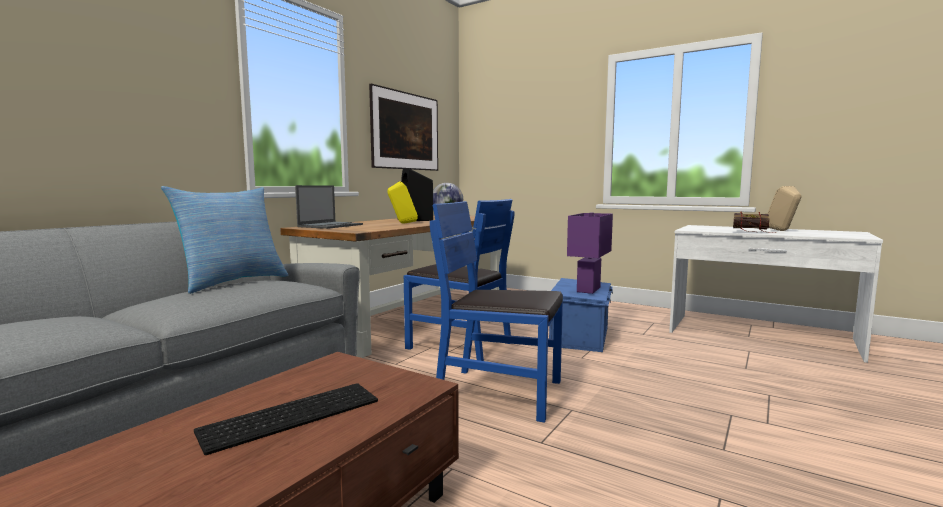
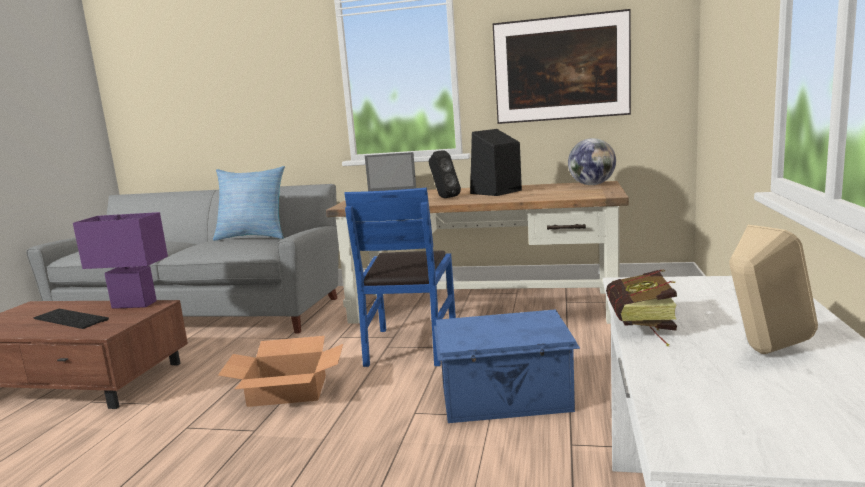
camera: 70 degrees right, 5 degrees up
(402, 223) = (444, 198): yellow speaker -> black speaker
(500, 392) = (288, 391): blue chair -> cardboard box
(588, 290) = (489, 334): purple table lamp -> purple table lamp (134, 305)

